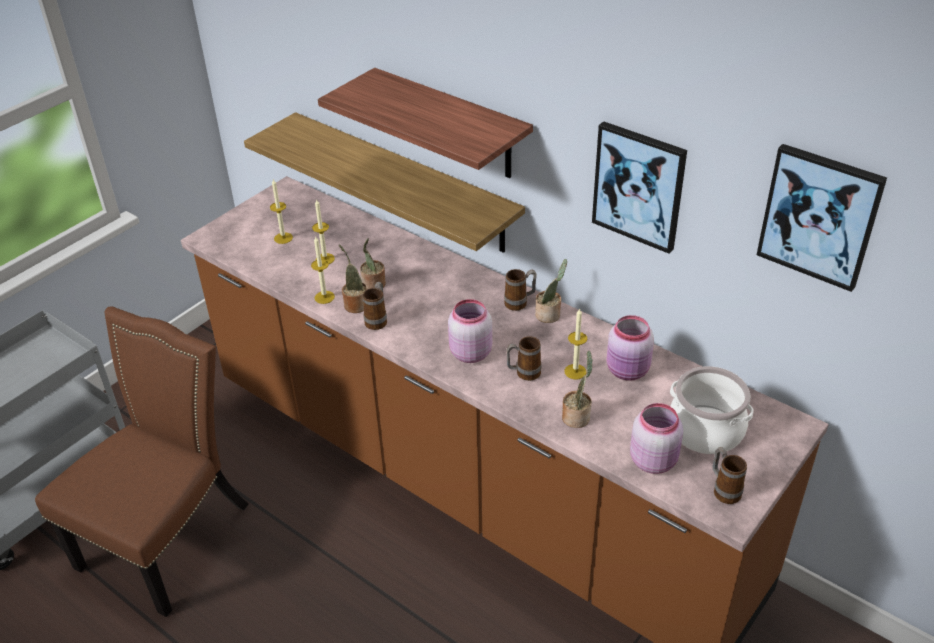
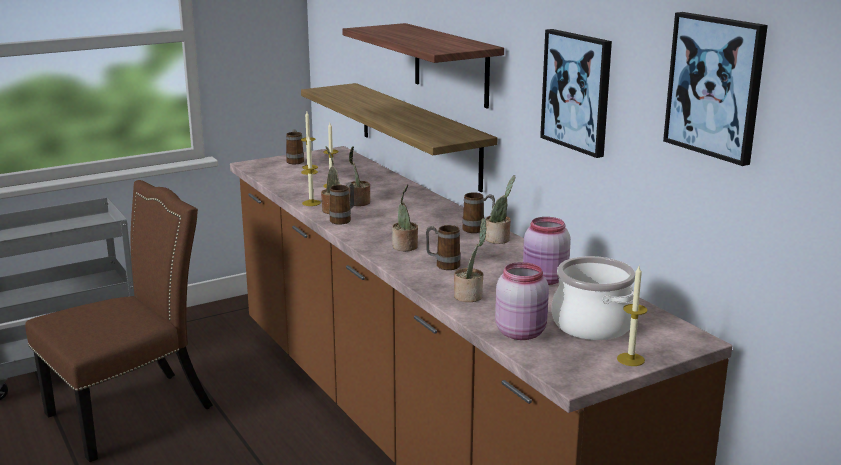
camera: 20 degrees right, 20 degrees down
(469, 353) = (405, 247): pink jar -> potted plant
(575, 371) = (493, 272): candle -> candle (630, 359)
(724, 489) = (578, 362): mug -> mug (295, 161)

